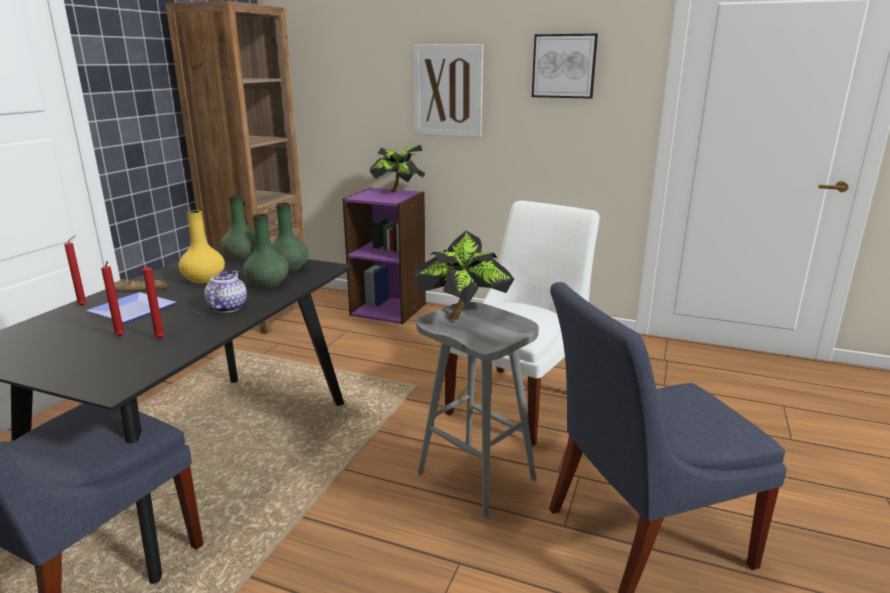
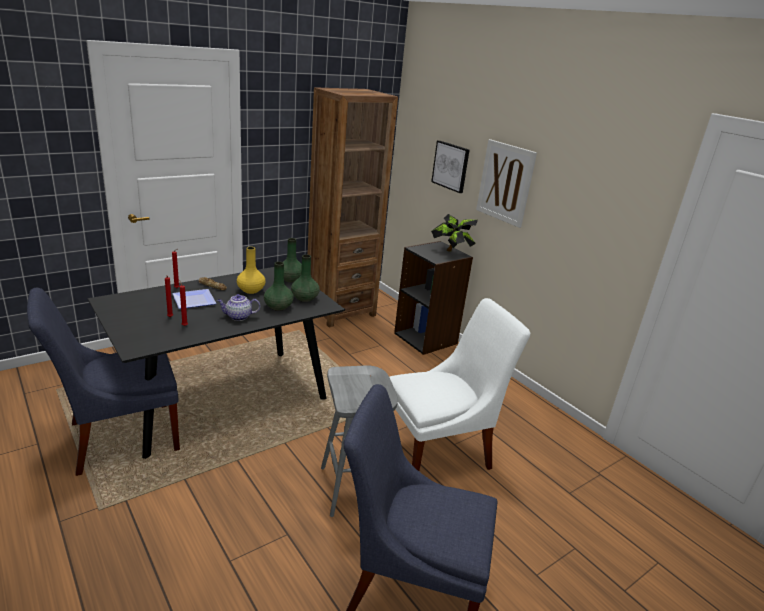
camera: 30 degrees right, 5 degrees up
(227, 307) = (238, 317): teapot -> teapot turned 135 degrees counterclockwise
(389, 309) = (426, 338): purple bookcase -> black bookcase
(463, 315) = (363, 377): potted plant -> none
(564, 66) = (593, 189): picture -> picture (451, 166)

